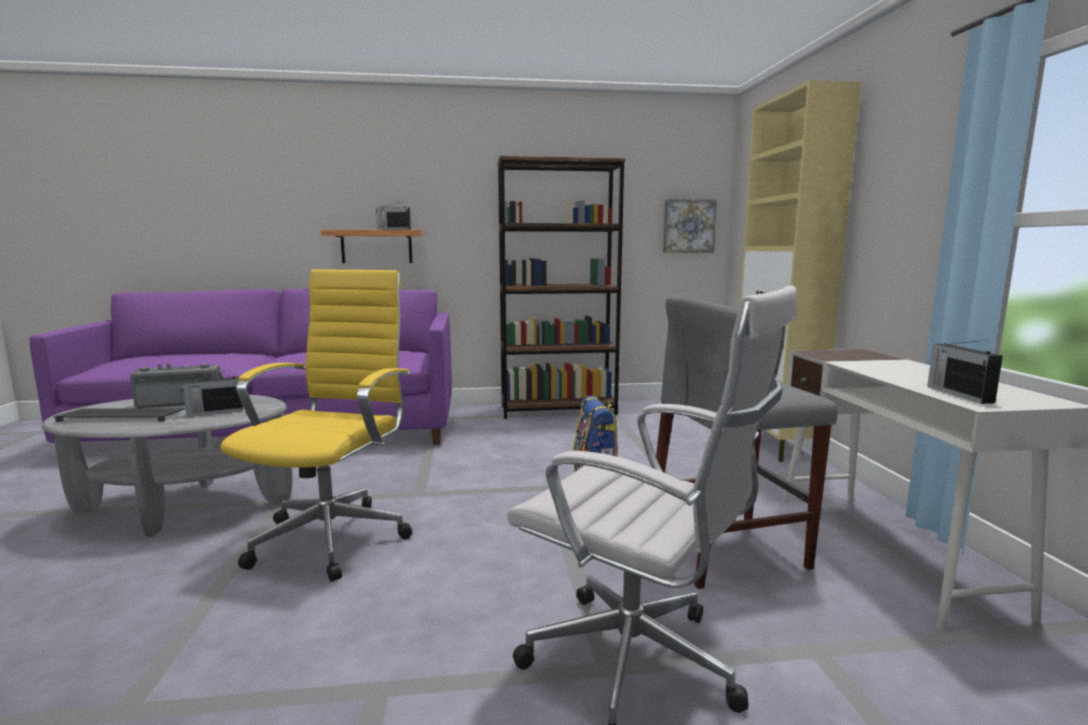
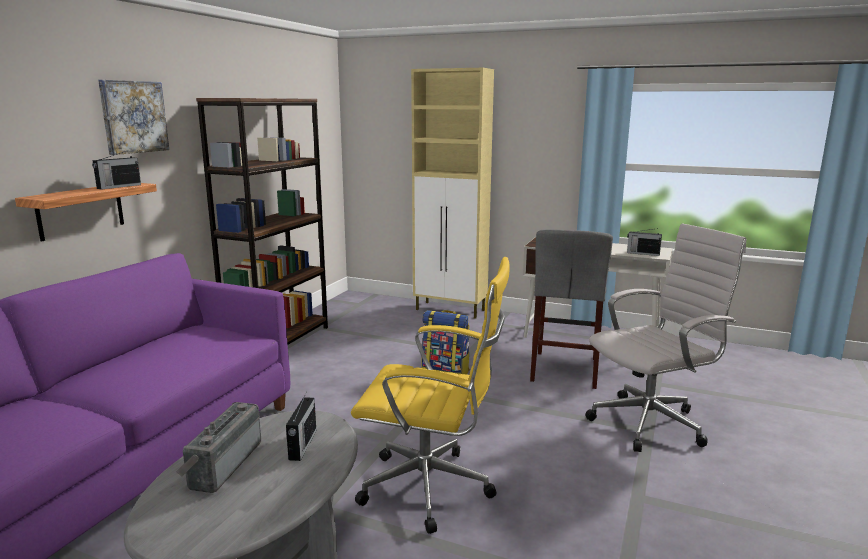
camera: 60 degrees left, 5 degrees up
(123, 416) = (243, 500): keyboard -> none
(334, 536) = (432, 488): yellow office chair -> yellow office chair turned 150 degrees clockwise
(688, 226) = (321, 151): picture -> picture (133, 117)

